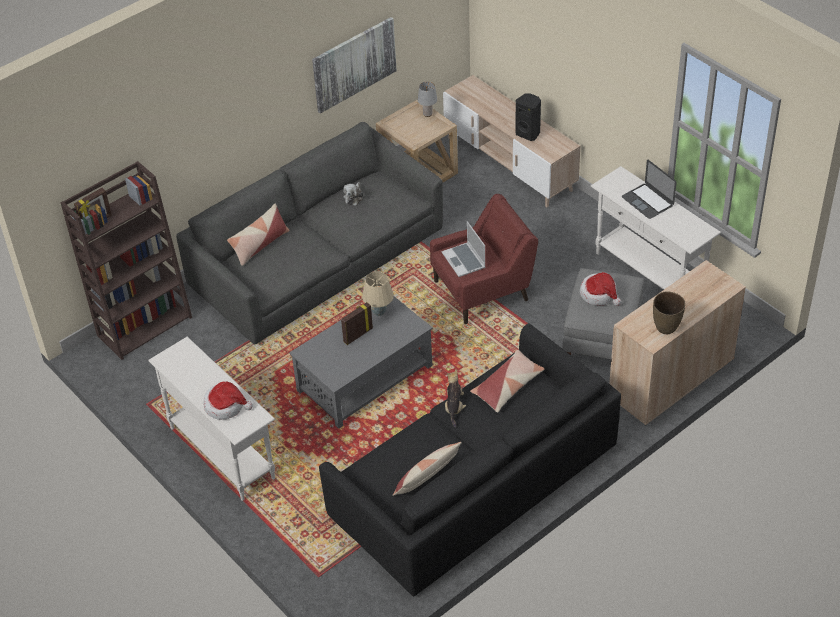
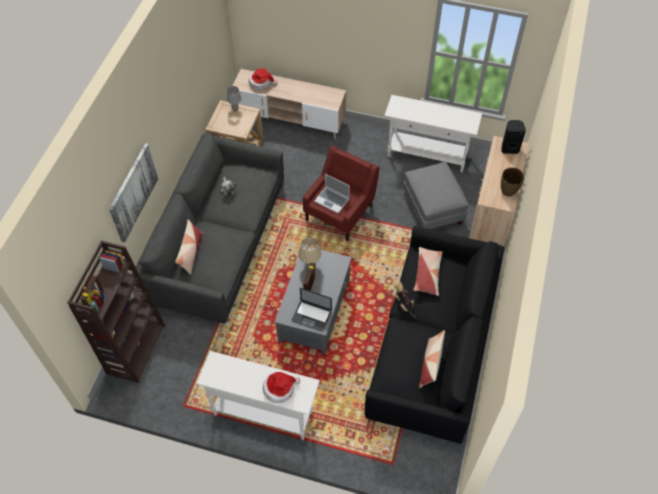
camera: 35 degrees left, 10 degrees up
(354, 64) = (189, 95): picture -> picture (133, 192)
(528, 133) = (308, 95): black speaker -> black speaker (509, 148)
(599, 294) = (433, 185): hat -> hat (261, 83)
(647, 201) = (426, 111): laptop -> laptop (311, 316)

